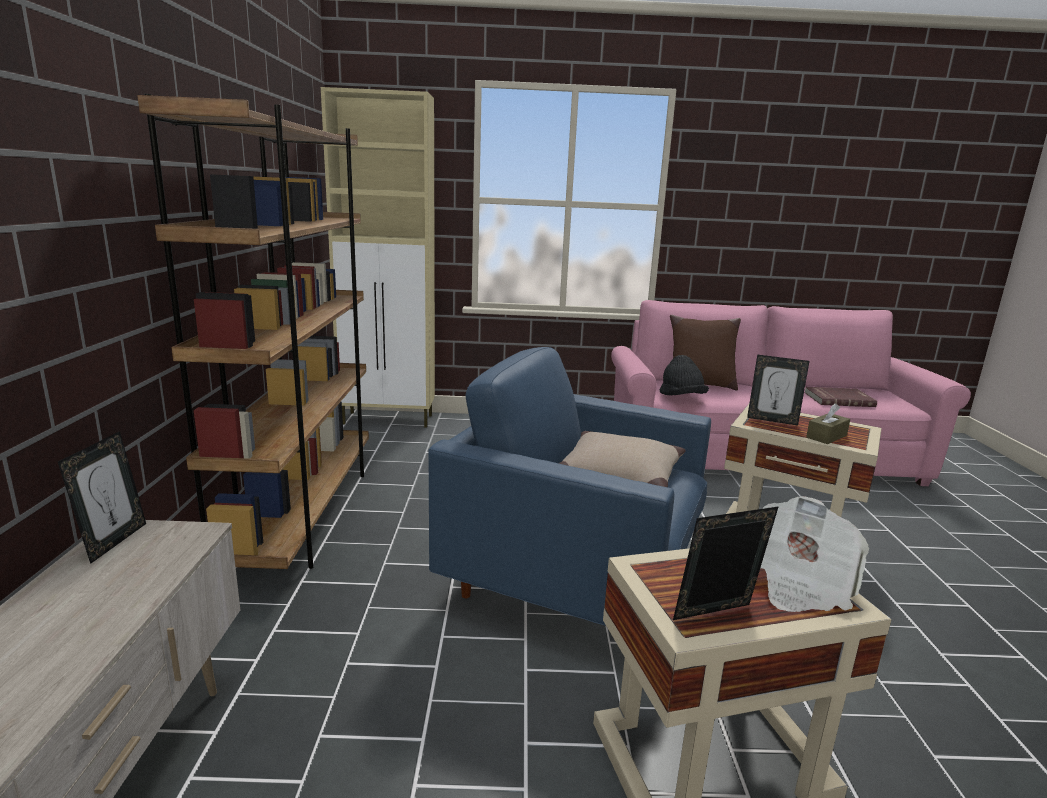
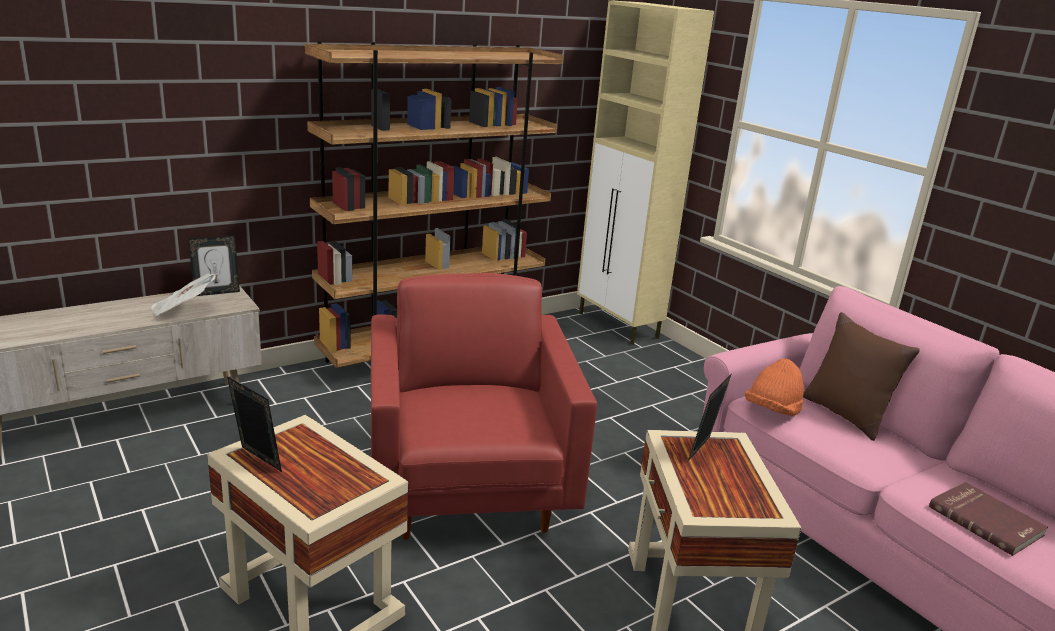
camera: 55 degrees right, 5 degrees up
(573, 581) = (469, 488): blue armchair -> red armchair
(618, 476) = (486, 407): beige pillow -> none
(681, 398) = (772, 411): black hat -> orange hat
(772, 420) = (703, 451): picture frame -> picture frame turned 45 degrees clockwise
(798, 582) = (331, 489): newspaper -> newspaper (183, 310)
(826, 436) = (699, 488): brown tissue box -> none

